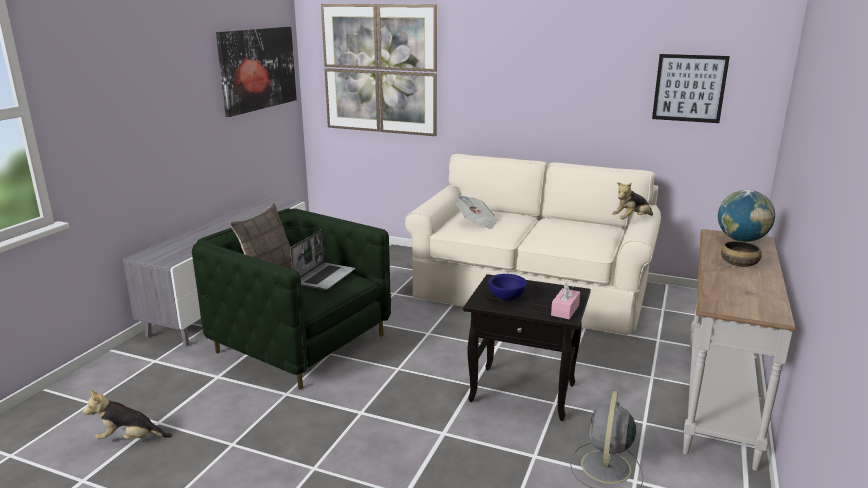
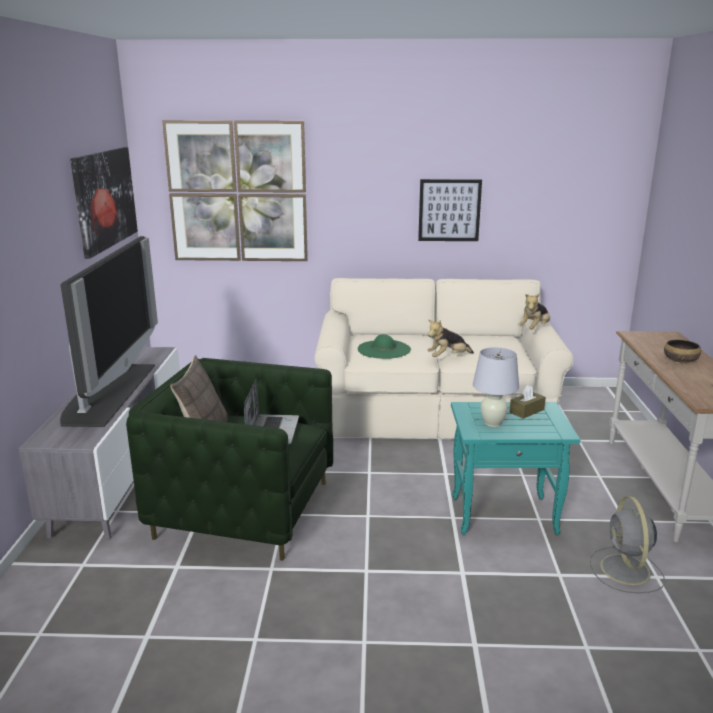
camera: 20 degrees left, 0 degrees up
(130, 439) = (127, 664): plush toy -> plush toy (448, 357)
(220, 229) = (109, 393): none -> television
(477, 223) = (384, 349): newspaper -> green hat
(506, 298) = (492, 423): blue bowl -> white table lamp
(524, 392) = (505, 514): black side table -> turquoise side table
(551, 292) = (526, 411): none -> brown tissue box
(565, 310) = (556, 427): pink tissue box -> none
(689, 88) = (563, 198): picture -> picture (449, 210)
(741, 240) = (659, 338): globe -> none

